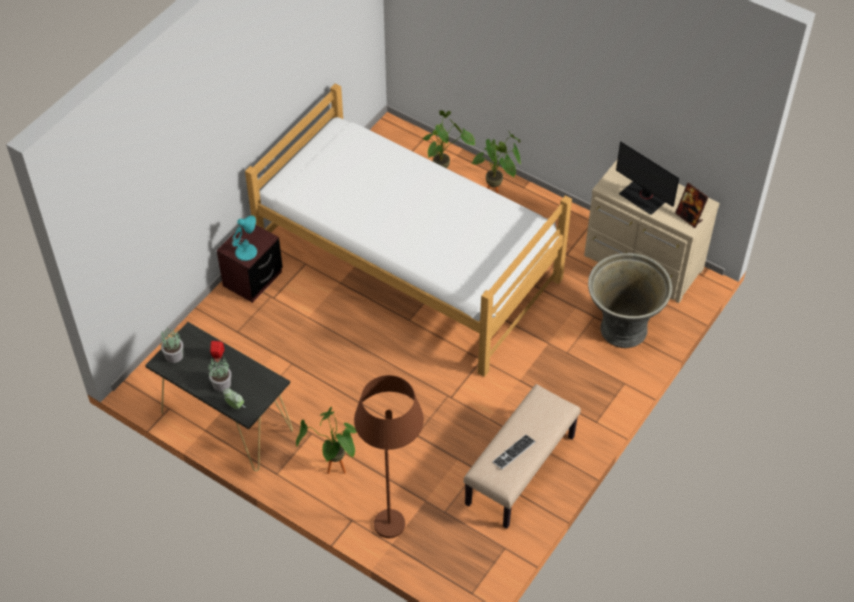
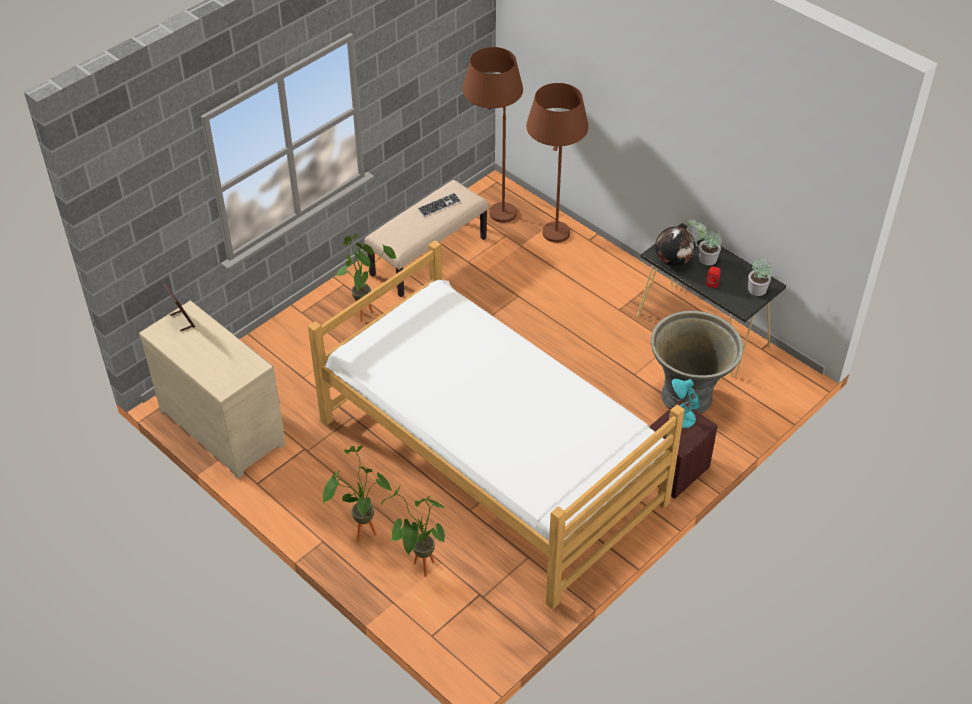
camera: 170 degrees left, 5 degrees down
(256, 377) = (673, 260): none -> globe
(335, 473) = (599, 275): potted plant -> potted plant (365, 311)
(468, 553) = (492, 206): none -> brown floor lamp
(622, 329) = (280, 361): grey planter -> grey planter (688, 397)
(644, 197) = (219, 349): monitor -> none

